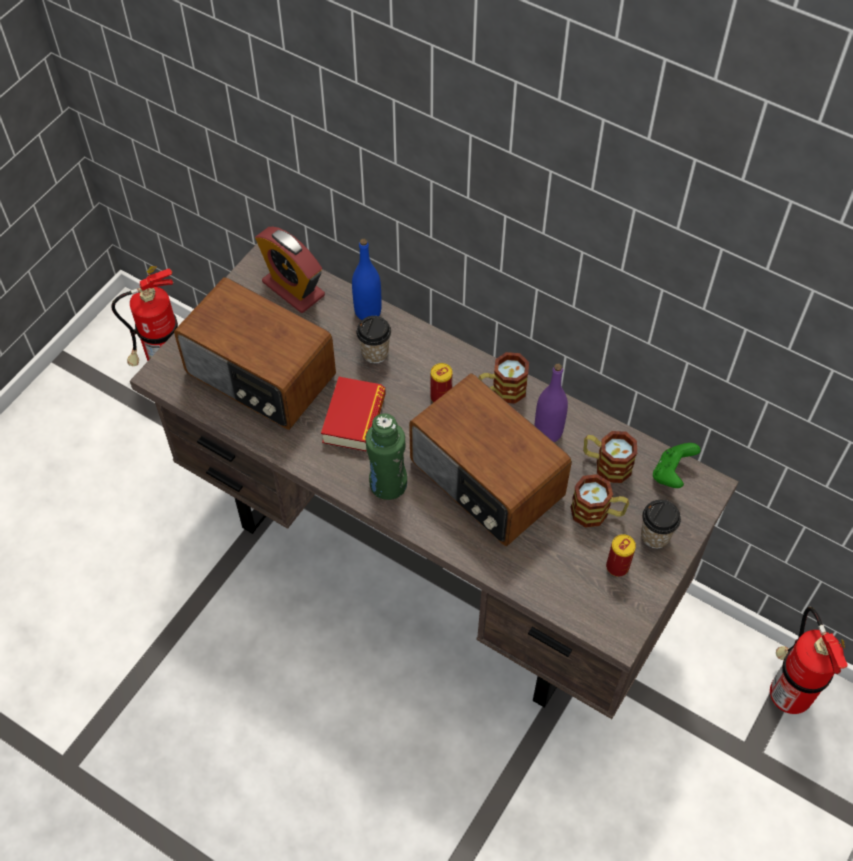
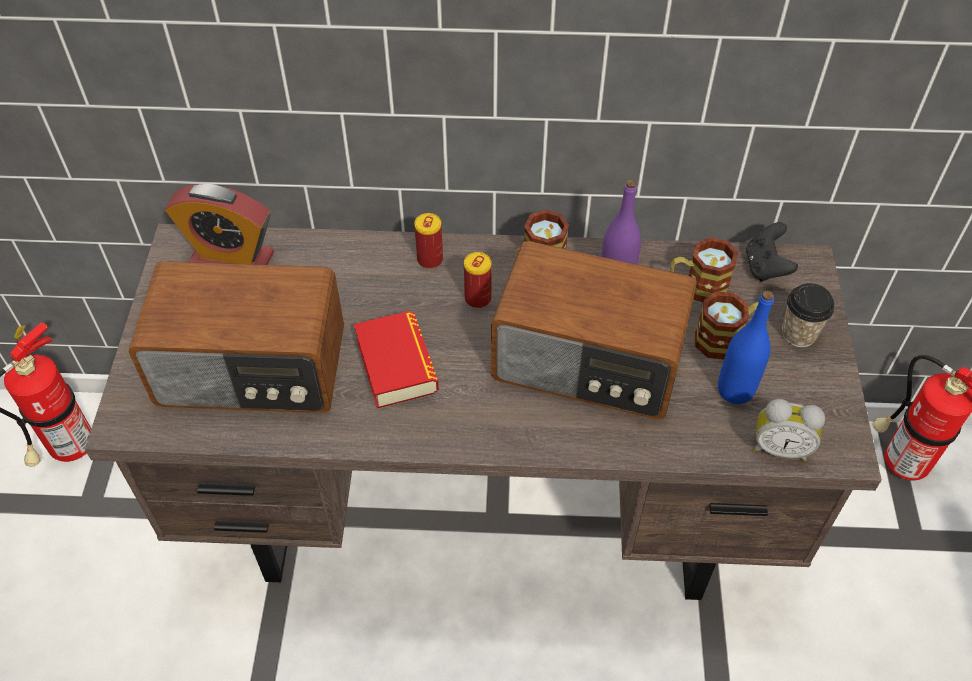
camera: 30 degrees left, 5 degrees down
(368, 312) = (335, 248): blue bottle -> blue bottle (735, 390)
(375, 353) = (372, 286): cup -> none
(388, 484) = (485, 417): green bottle -> none
(574, 608) = (779, 447): none -> alarm clock
(617, 566) = (787, 383): can -> can (430, 260)
(671, 473) = (765, 267): green game controller -> black game controller

